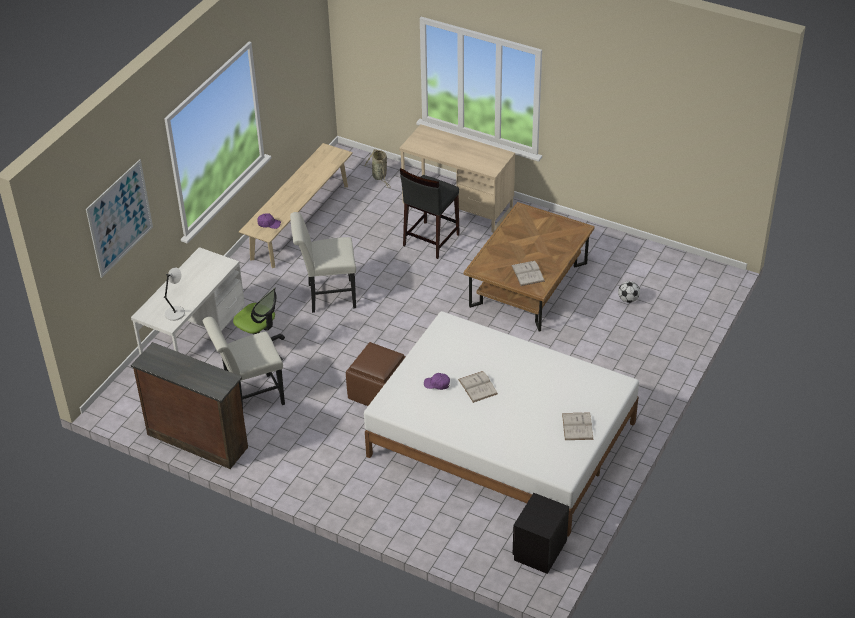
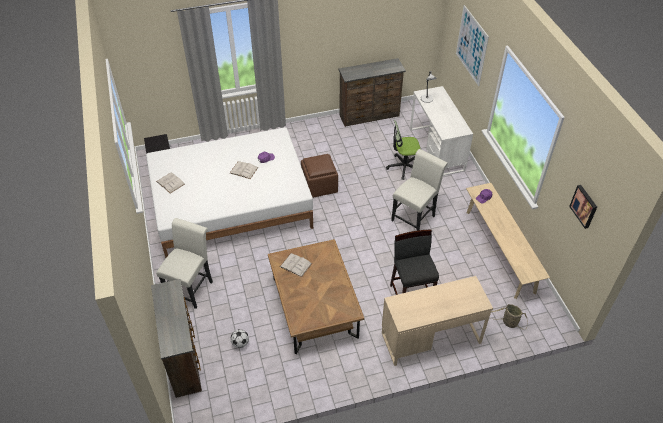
camera: 135 degrees right, 5 degrees up
(250, 398) = (374, 145): white chair -> white chair (191, 287)
(298, 54) = (584, 206): none -> picture
(692, 319) = (184, 359): none -> brown dresser

